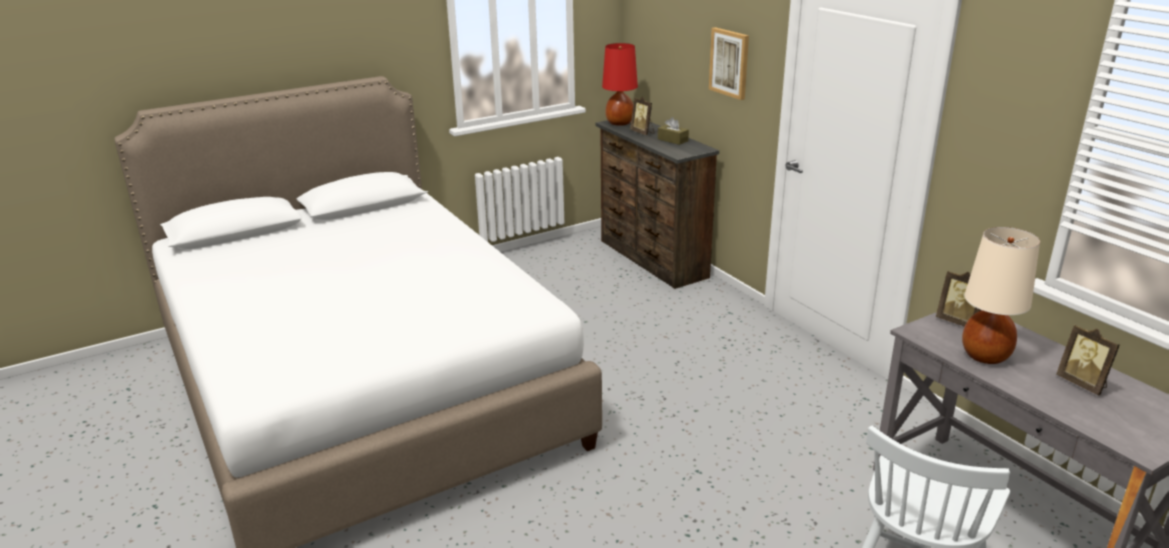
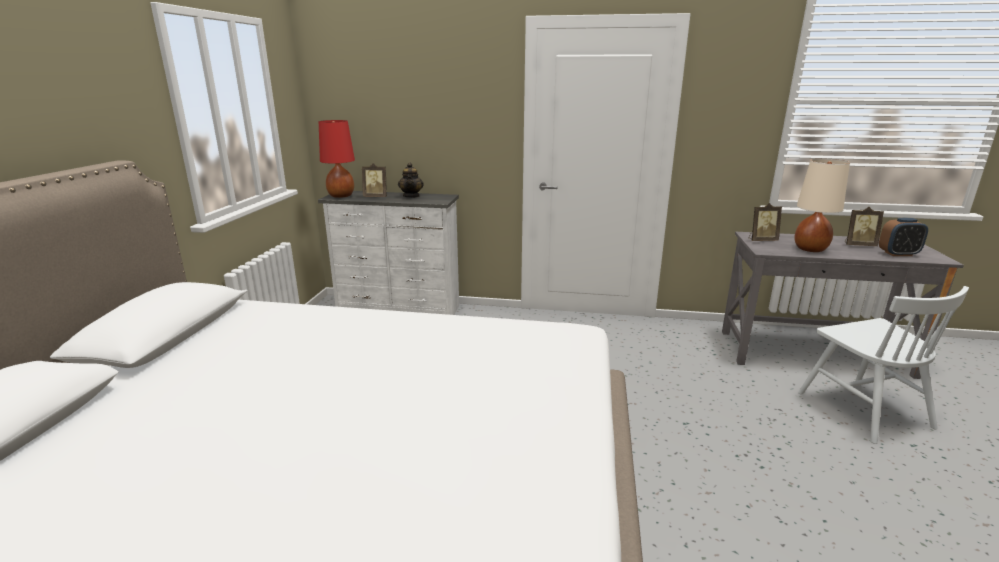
camera: 50 degrees left, 5 degrees down
(651, 259) = (398, 310): brown dresser -> white dresser
(672, 140) = (411, 196): brown tissue box -> teapot
(729, 63) = (458, 118): picture -> none
(1098, 416) = (898, 254): none -> alarm clock

